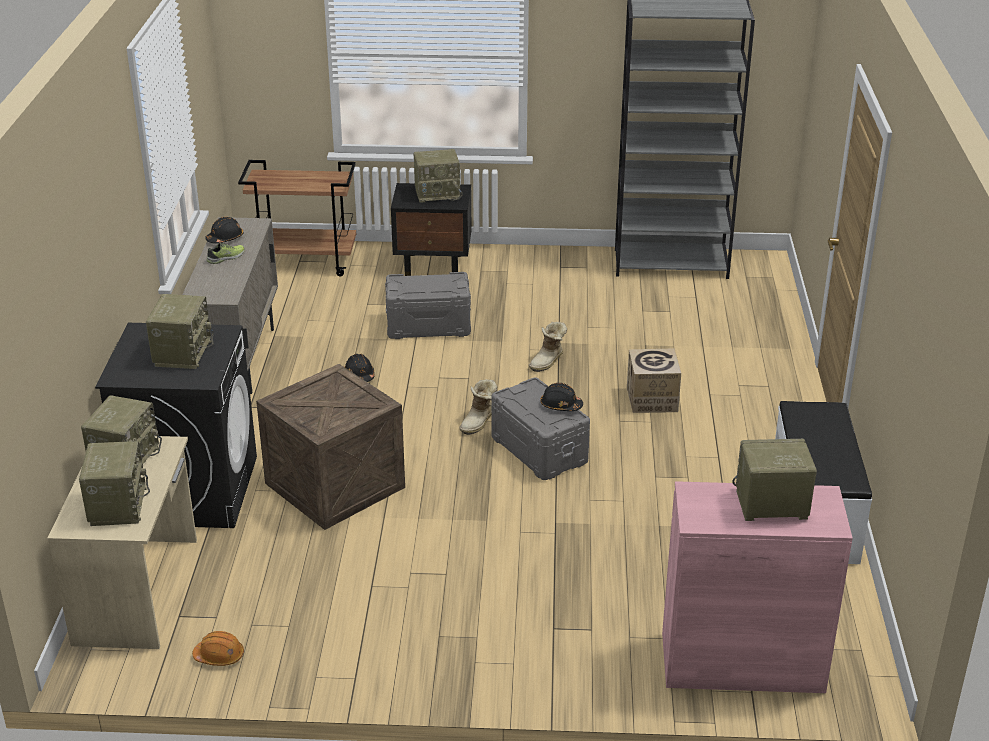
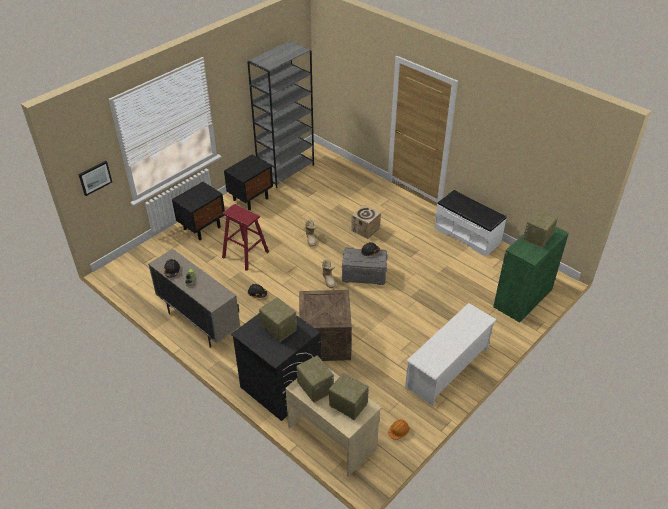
camera: 50 degrees left, 10 degrees up
(269, 73) = (95, 178): none -> picture
(306, 262) = (147, 262): brown cart -> none
(428, 325) = (245, 254): grey storage box -> red stool
(428, 647) = (447, 369): none -> white shoe rack
(438, 193) = (198, 193): radio -> none
(557, 269) = (251, 199): none -> black nightstand
(742, 662) = (523, 298): pink cabinet -> green cabinet

